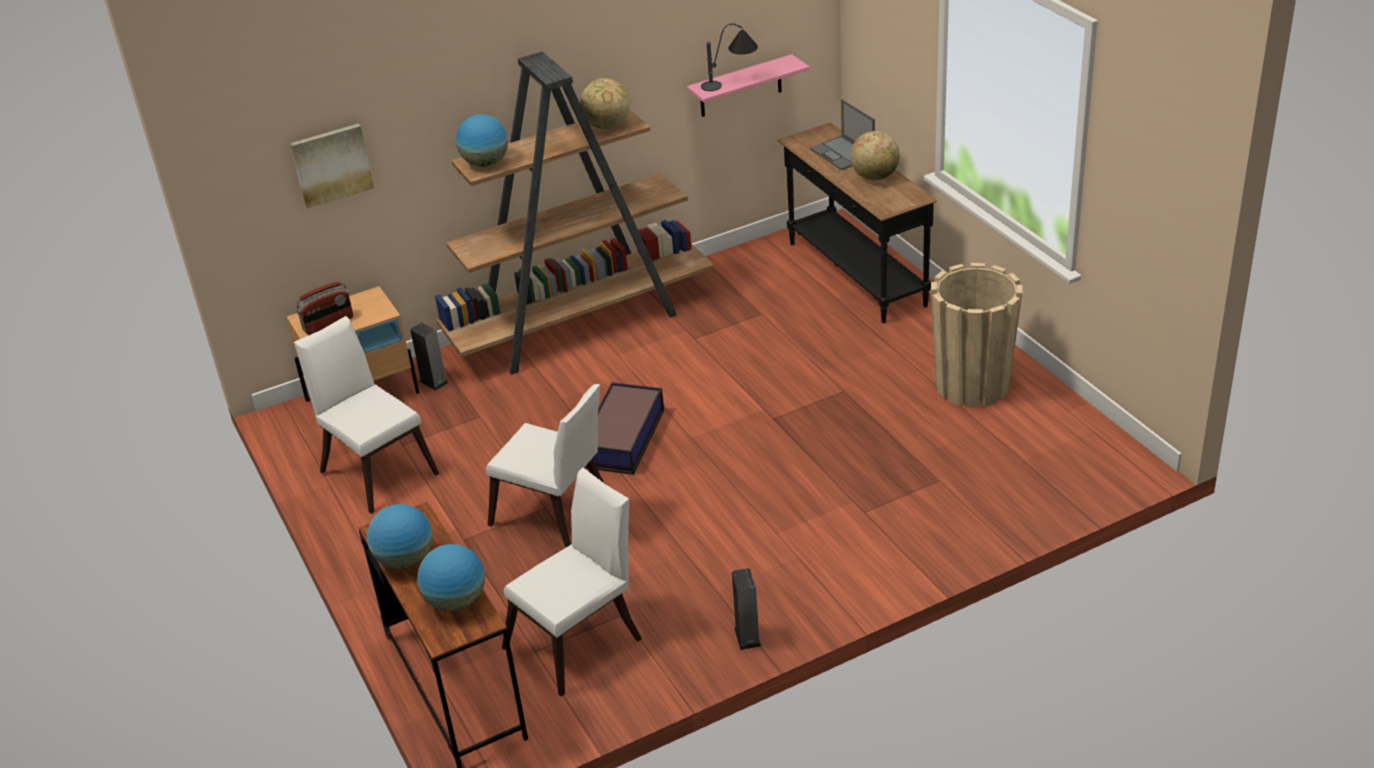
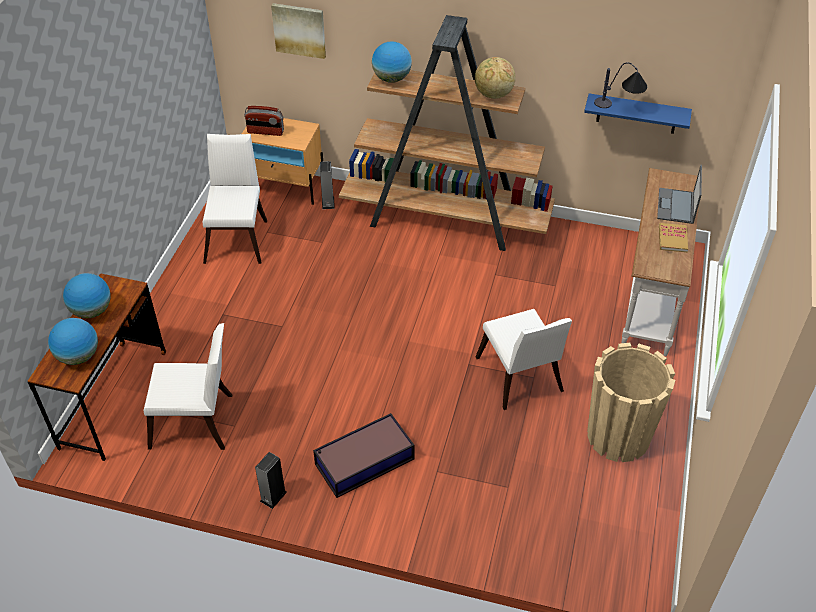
camera: 40 degrees right, 10 degrees up
(556, 515) = (281, 335): white chair -> white chair (520, 379)
(622, 439) = (372, 313): storage box -> storage box (363, 462)
(740, 86) = (637, 114): pink shelf -> blue shelf
(855, 275) = (649, 298): black console table -> white console table
(875, 176) = (672, 239): globe -> book

